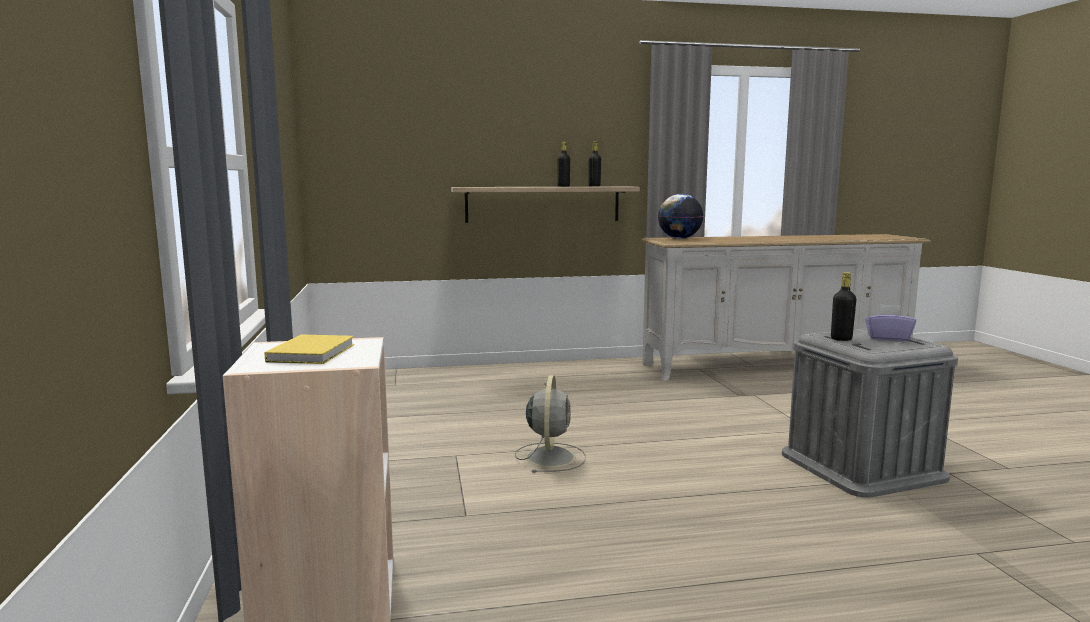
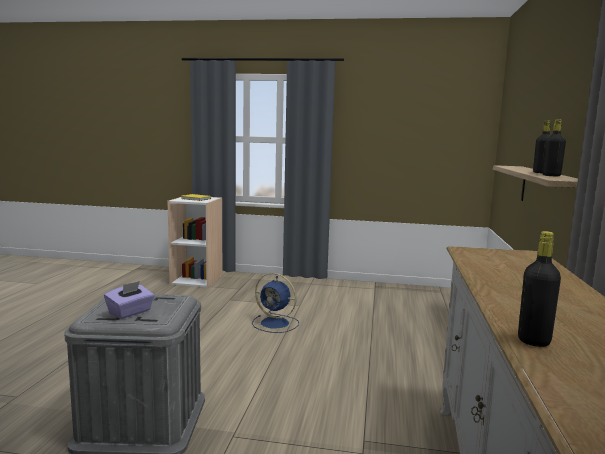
camera: 110 degrees right, 0 degrees up
(550, 457) = (276, 324): grey fan -> blue fan
(679, 238) = (529, 260): globe -> none
(841, 339) = (156, 298): black bottle -> black bottle (534, 341)

